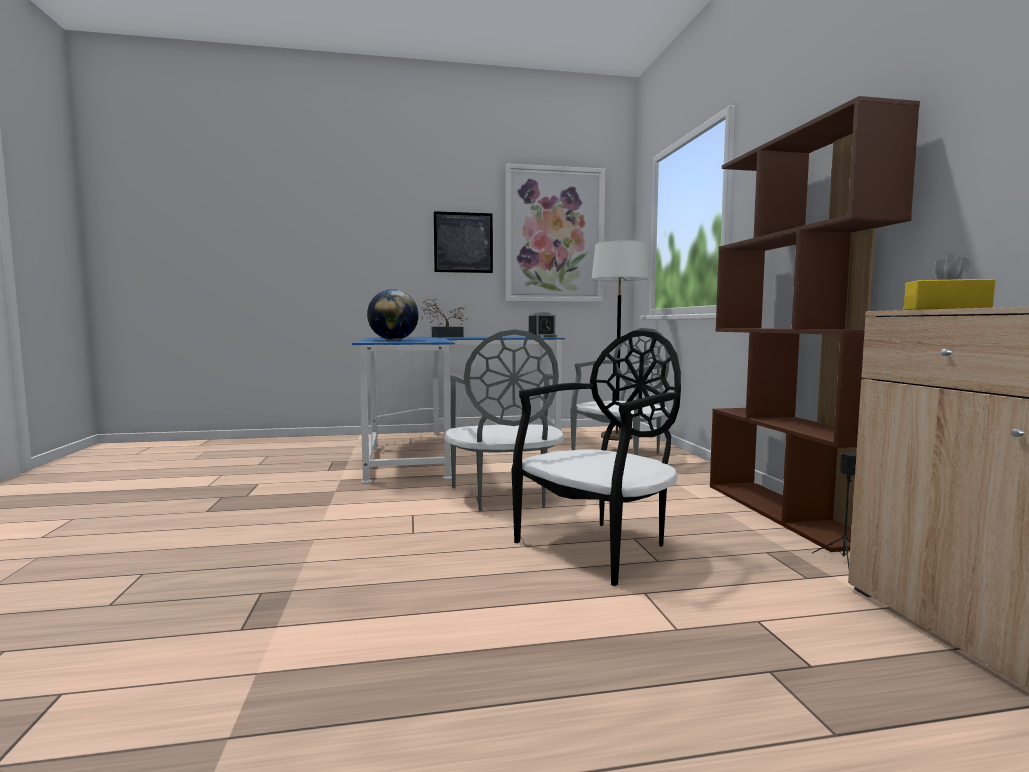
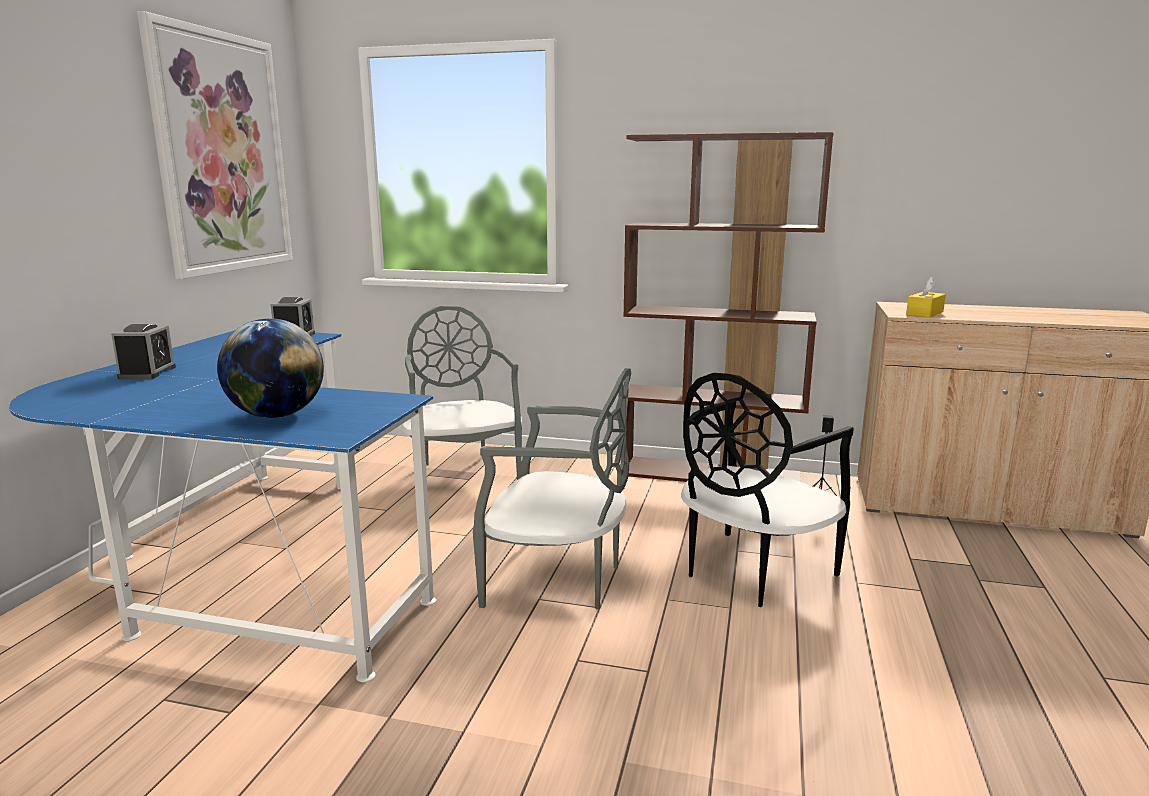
camera: 65 degrees left, 10 degrees up
(443, 337) = (147, 372): potted plant -> alarm clock
(463, 242) = (92, 170): picture -> none
(599, 547) = (751, 571): black chair -> black chair turned 120 degrees counterclockwise
(616, 437) = (379, 453): white floor lamp -> none

